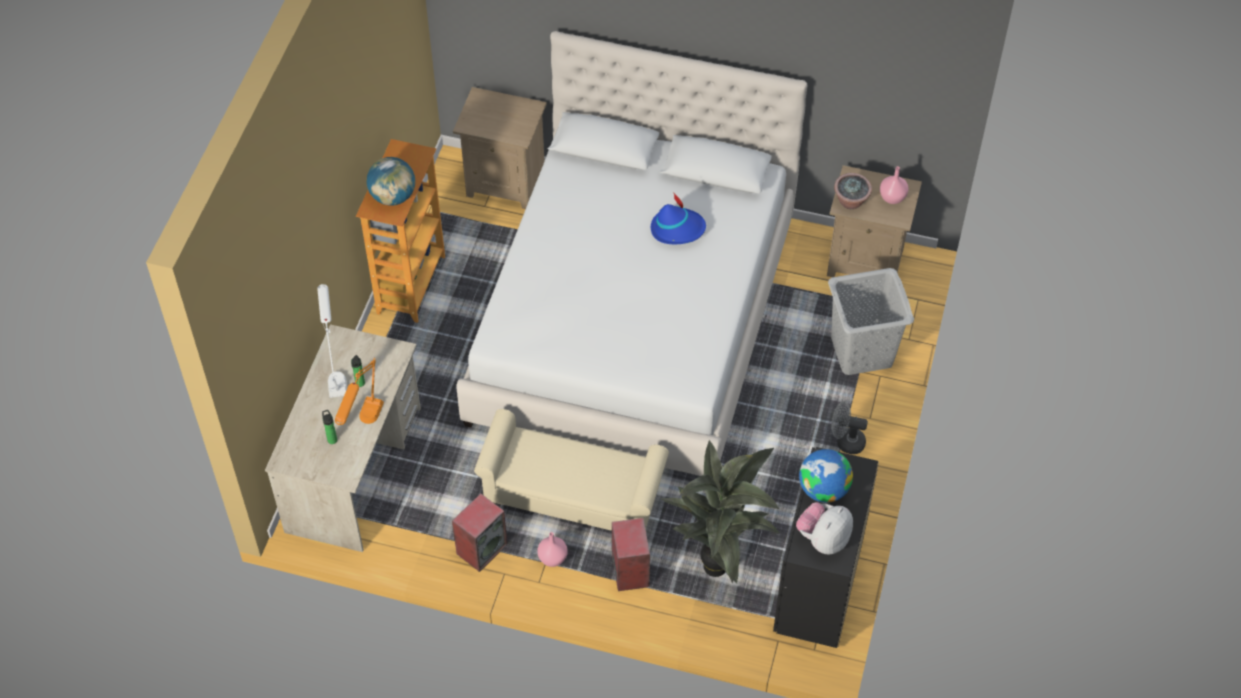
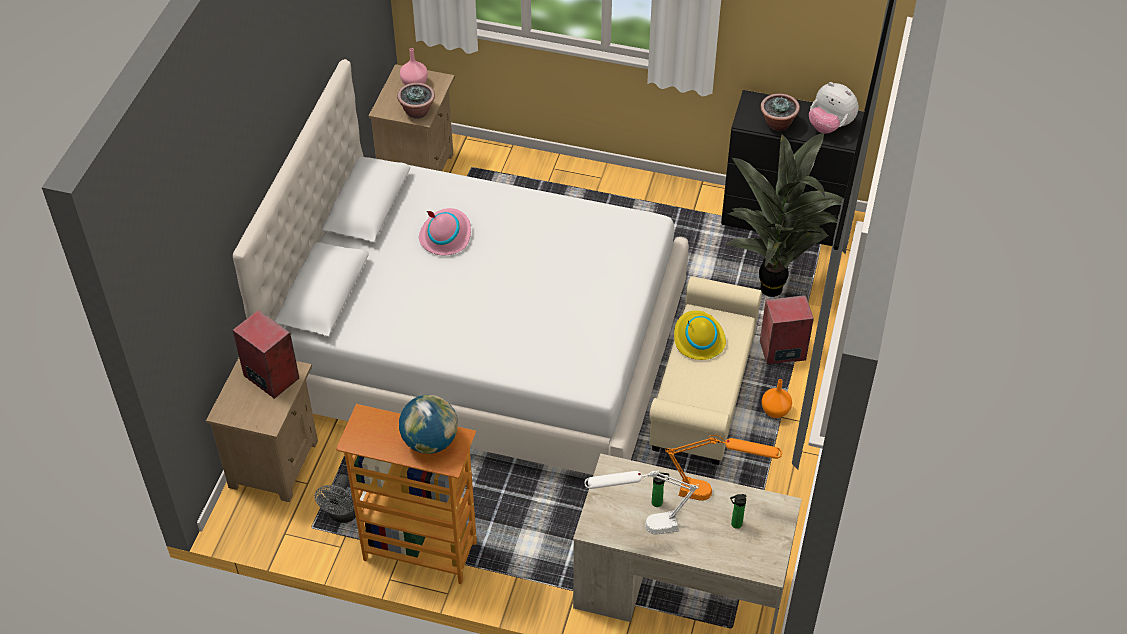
camera: 90 degrees left, 5 degrees down
(482, 548) = (769, 470): speaker -> speaker (270, 377)
(552, 559) = (775, 411): pink vase -> orange vase
(601, 464) = (698, 339): none -> yellow hat
(677, 229) = (445, 235): blue hat -> pink hat
(823, 489) = (777, 124): globe -> potted plant
(846, 442) = (628, 195): grey fan -> grey fan (342, 515)
(862, 352) = (525, 179): grey laundry basket -> none

